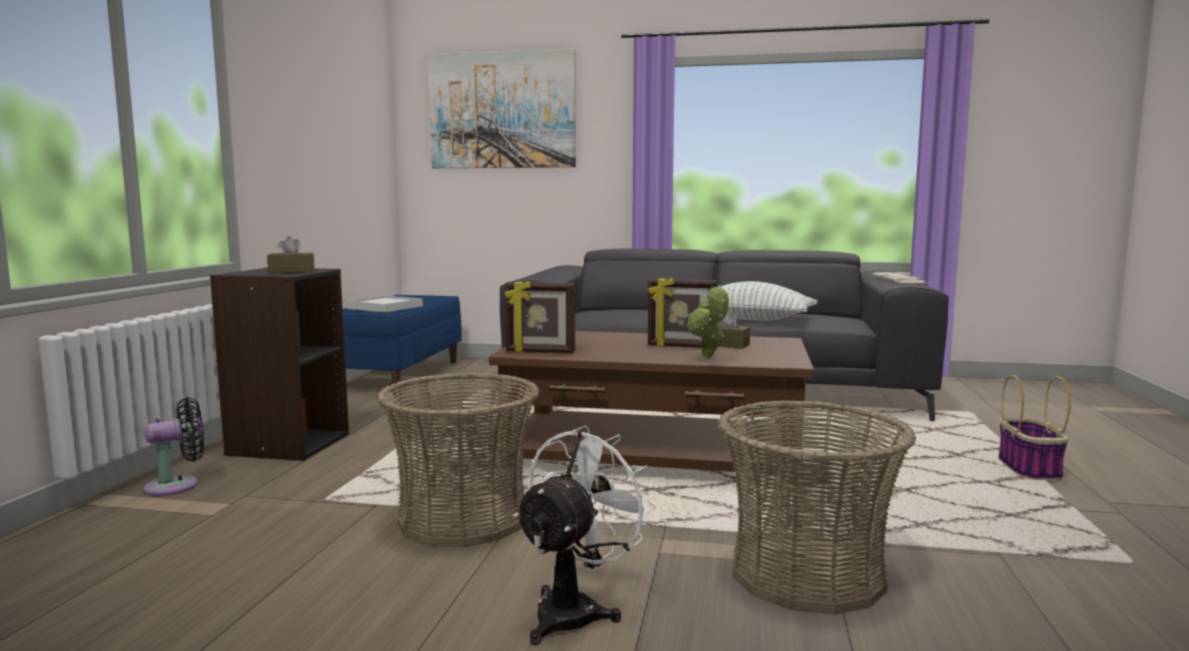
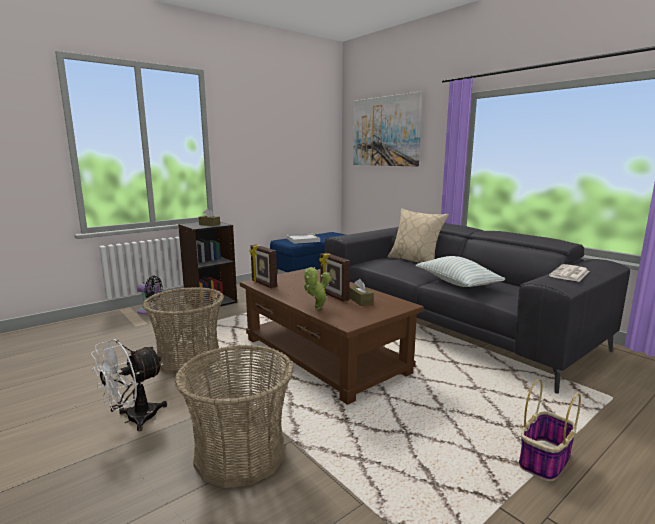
camera: 40 degrees right, 5 degrees up
(576, 610) = (134, 419): white fan -> white fan turned 150 degrees clockwise
(636, 308) = (415, 261): none -> beige pillow

